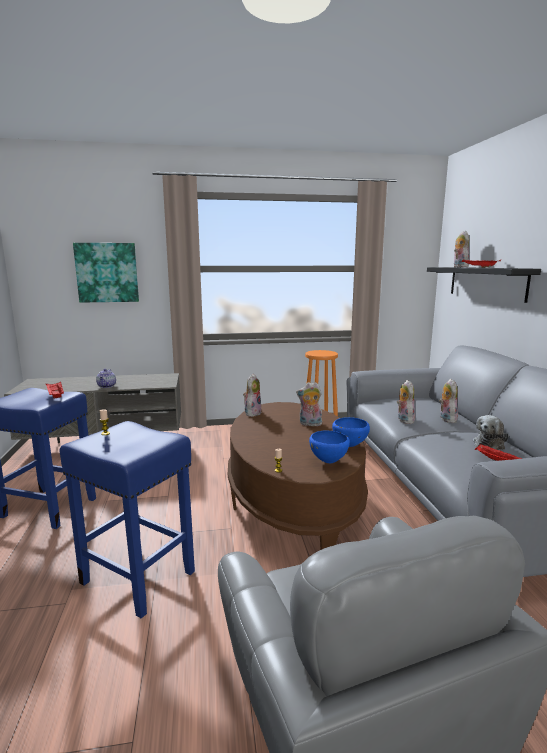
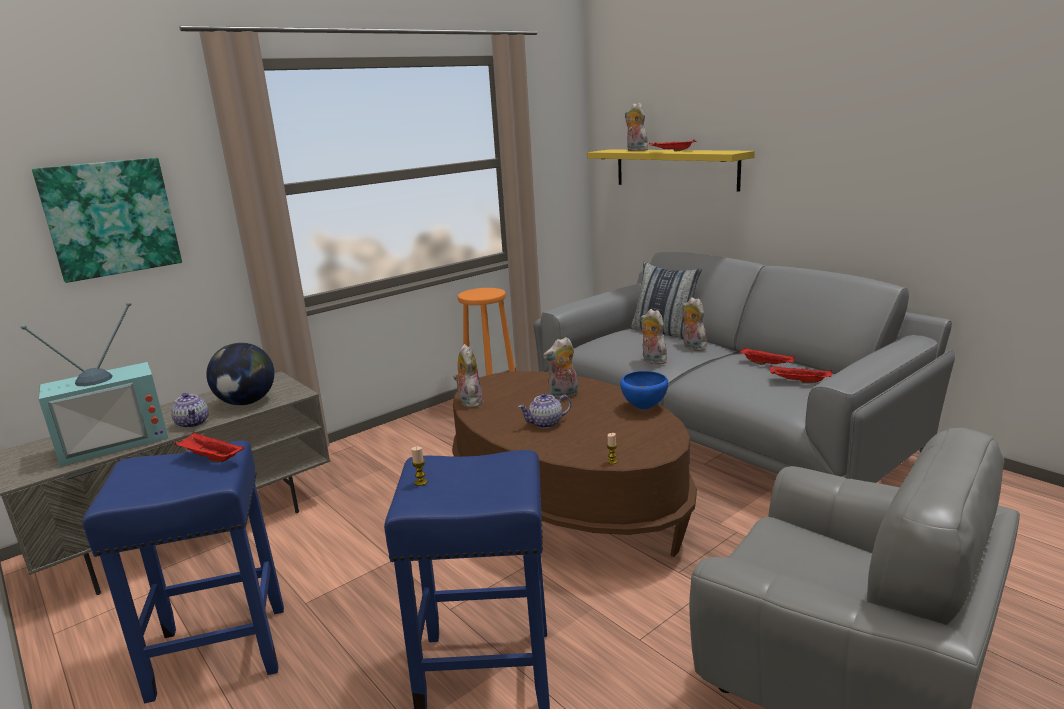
camera: 30 degrees left, 5 degrees up
(70, 385) = (116, 441): none -> television
(141, 383) = (247, 402): none -> globe
(274, 436) = (545, 424): none -> teapot
(329, 462) = (649, 433): blue bowl -> none
(439, 405) = (664, 332): none -> pillow
(486, 282) = (675, 169): black shelf -> yellow shelf
(489, 444) = (767, 364): plush toy -> red tray

